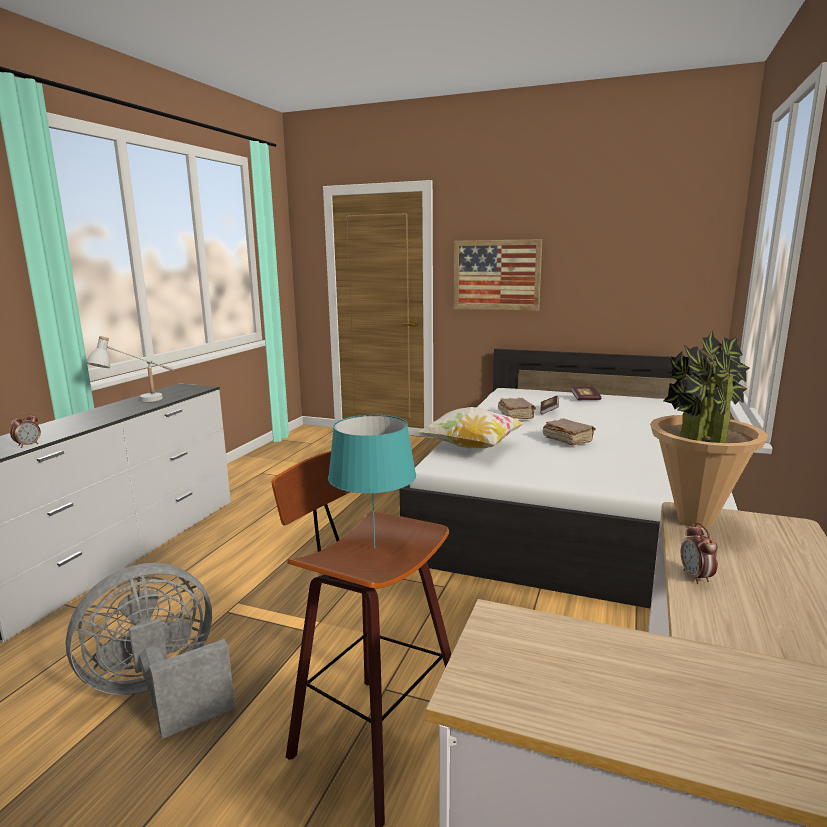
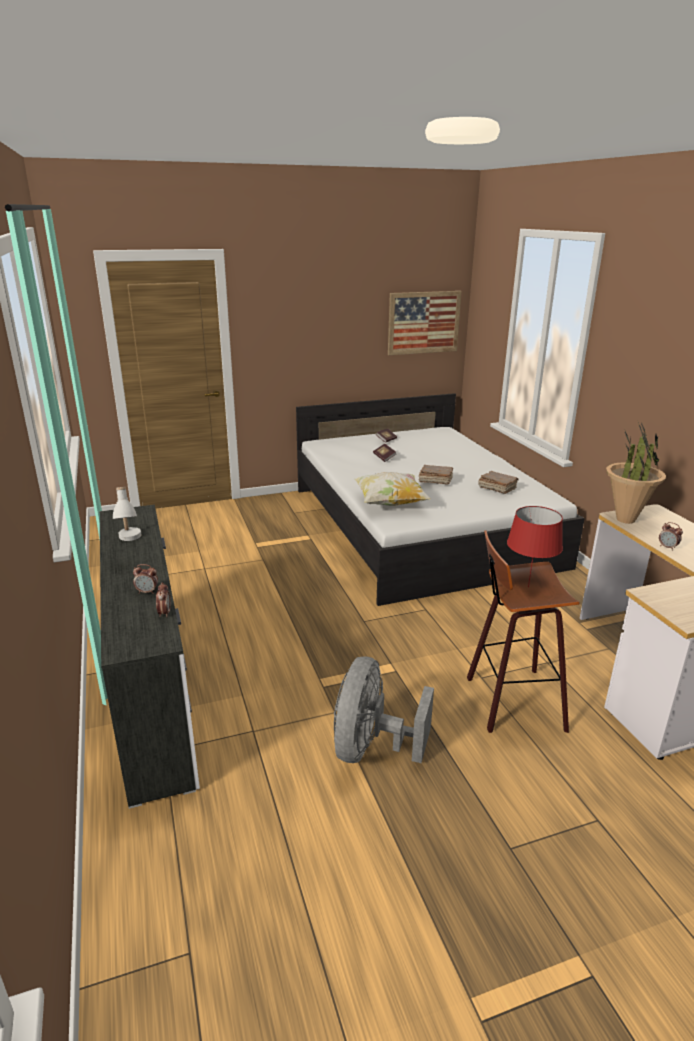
camera: 40 degrees left, 10 degrees up
(60, 430) = (147, 592): none -> alarm clock
(373, 548) = (528, 587): turquoise table lamp -> red table lamp
(496, 275) = (292, 340): picture -> picture (423, 322)
(516, 416) = (369, 467): brown book -> brown book (497, 488)

